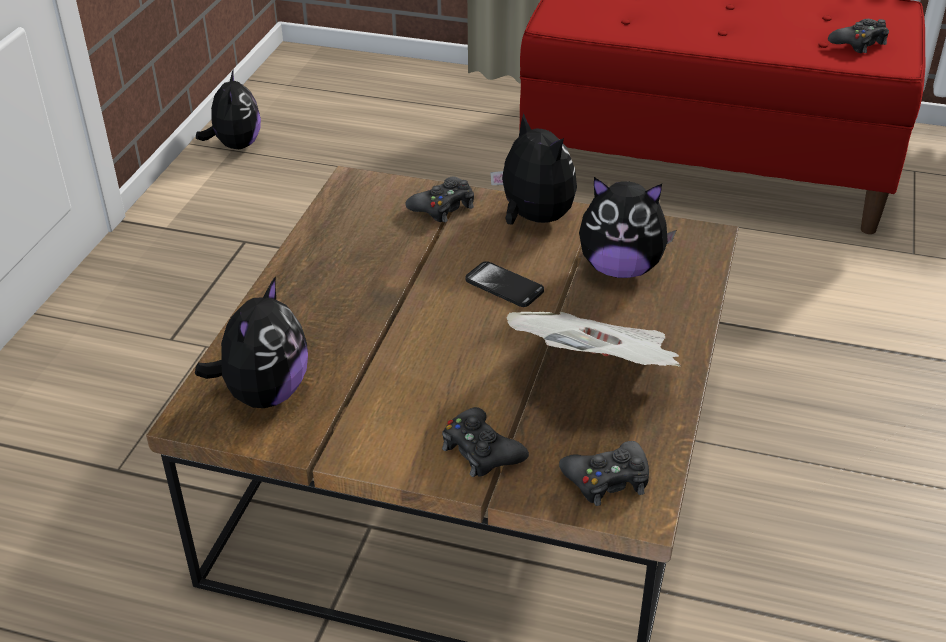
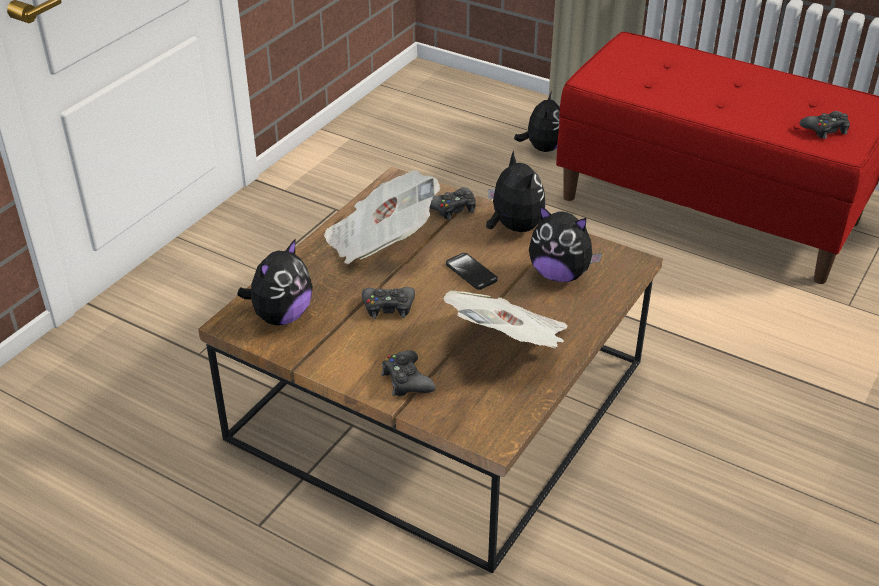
camera: 15 degrees right, 0 degrees up
(235, 145) = (354, 135): plush toy -> plush toy (542, 148)
(364, 265) = (380, 241): none -> newspaper
(607, 480) = (482, 415): black game controller -> black game controller (388, 307)

